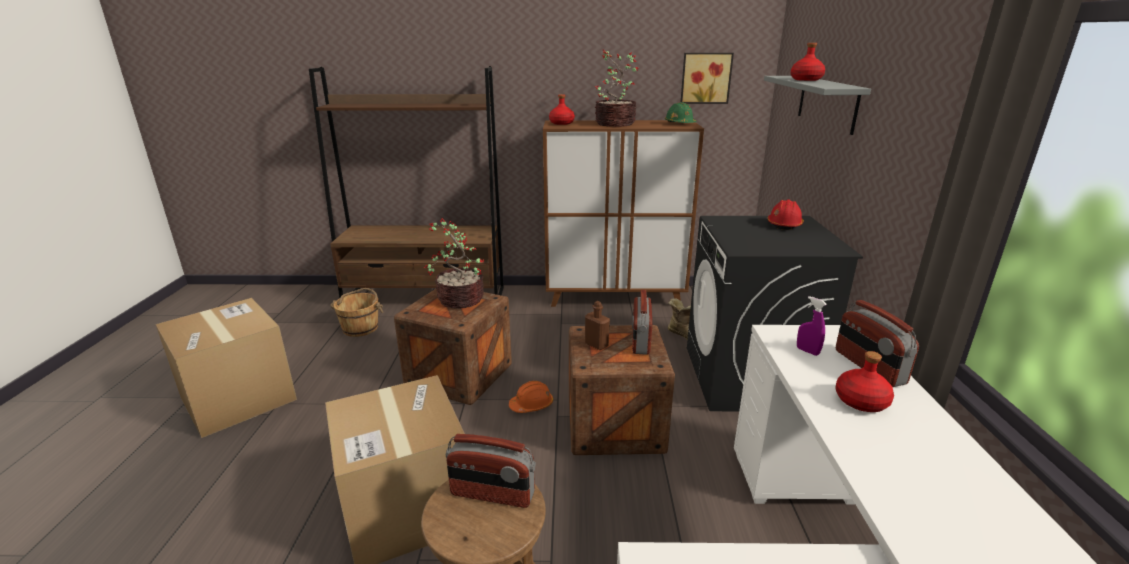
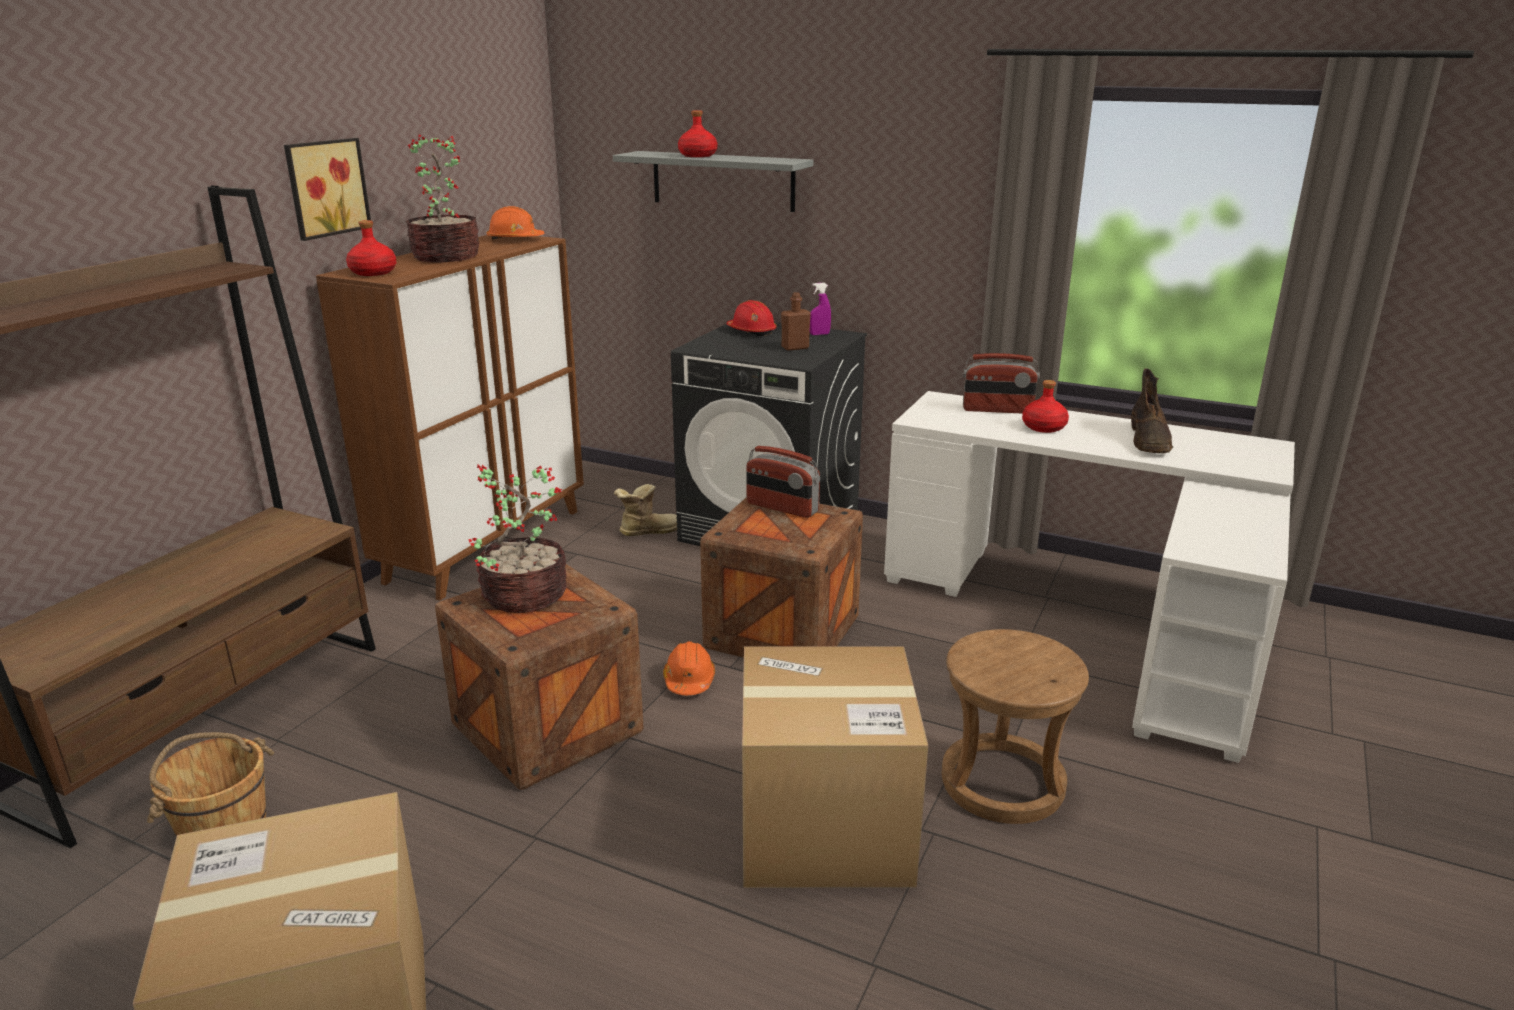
camera: 65 degrees left, 0 degrees up
(492, 494) = (996, 655): radio -> none
(596, 345) = (767, 532): brown bottle -> brown bottle (795, 348)
(680, 124) = (515, 239): green hard hat -> orange hard hat
(705, 78) = (494, 166): picture -> picture (325, 188)
(807, 351) = (958, 419): purple spray bottle -> purple spray bottle (819, 334)
(936, 486) = (1149, 441): none -> brown boot

